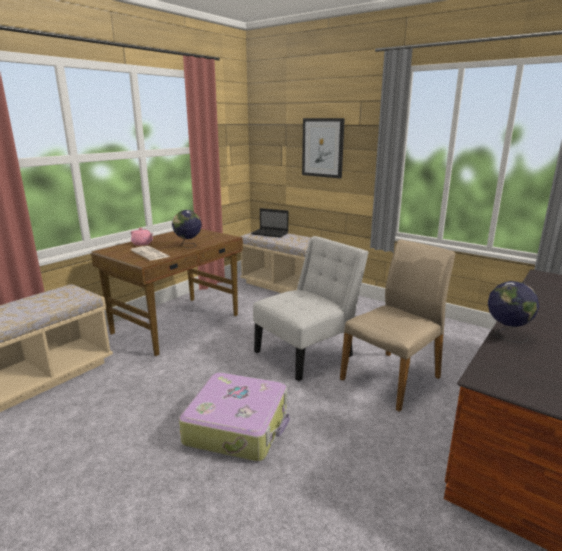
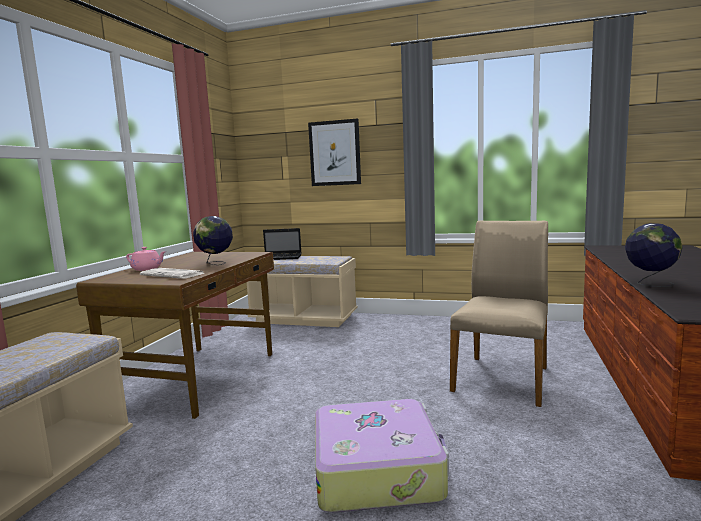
camera: 20 degrees left, 10 degrees down
(307, 352) = (390, 374): white chair -> none

